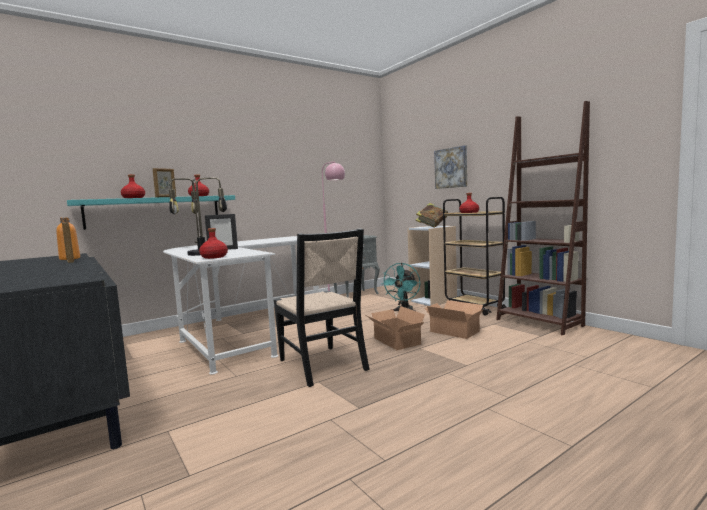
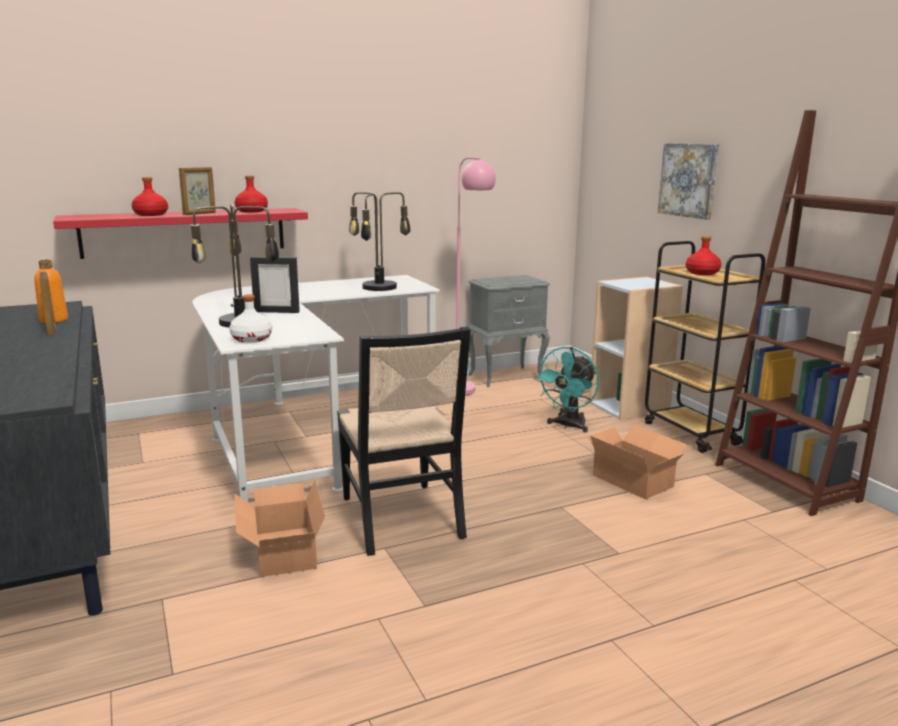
camera: 10 degrees right, 10 degrees up
(155, 211) = (185, 232): turquoise shelf -> red shelf
(214, 257) = (252, 339): red bottle -> white bottle
(280, 239) = (379, 287): none -> table lamp
(396, 342) = (529, 488): cardboard box -> cardboard box (281, 553)
(432, 226) = (640, 283): book -> none

